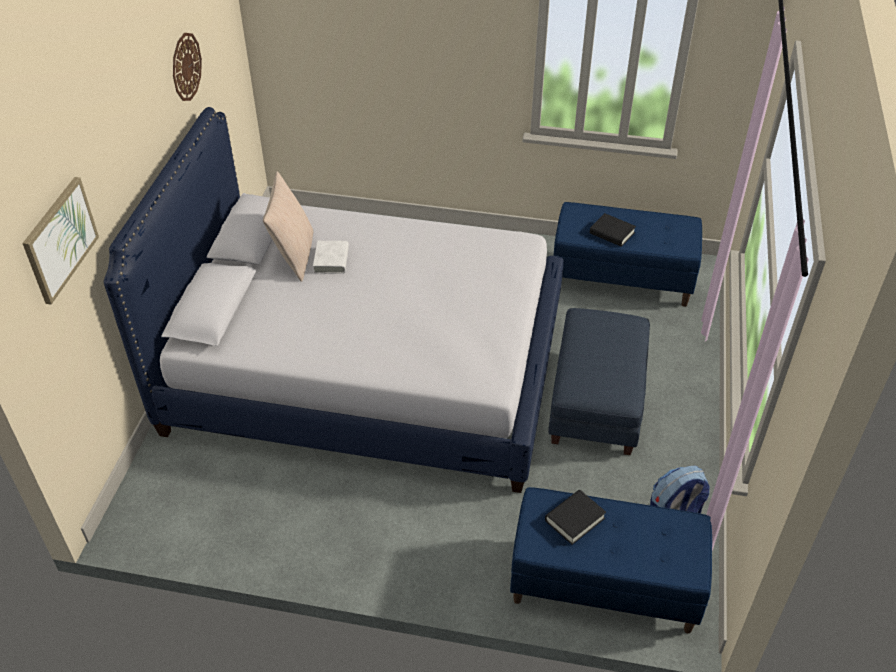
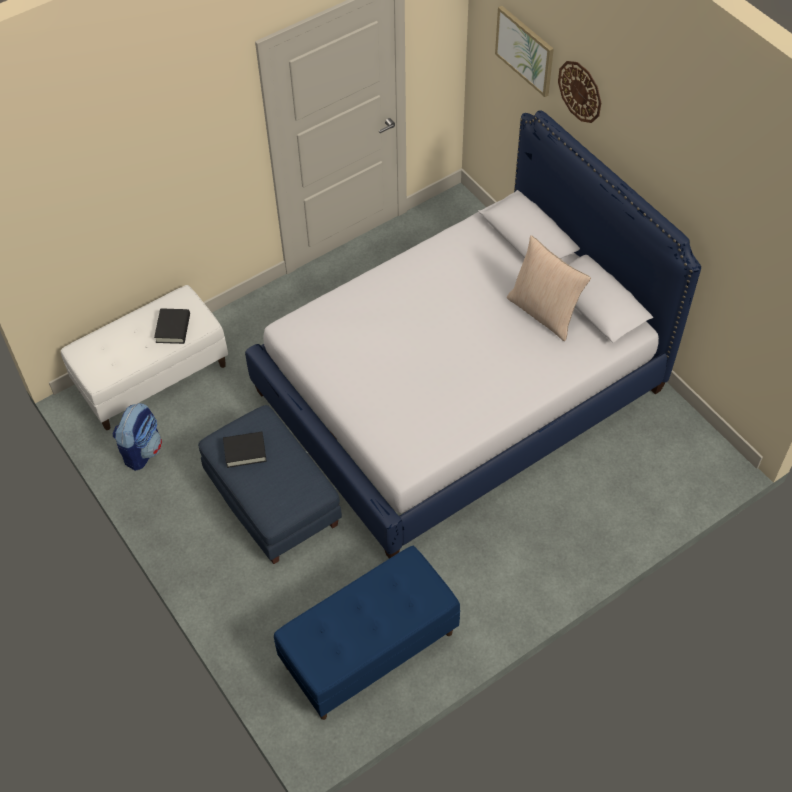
camera: 135 degrees right, 10 degrees up
(186, 67) = (702, 197): wall clock -> wall clock (580, 91)
(331, 260) = (513, 329): white book -> none
(603, 585) = (153, 377): blue bench -> white bench
(612, 233) = (376, 595): black book -> black book (245, 451)

